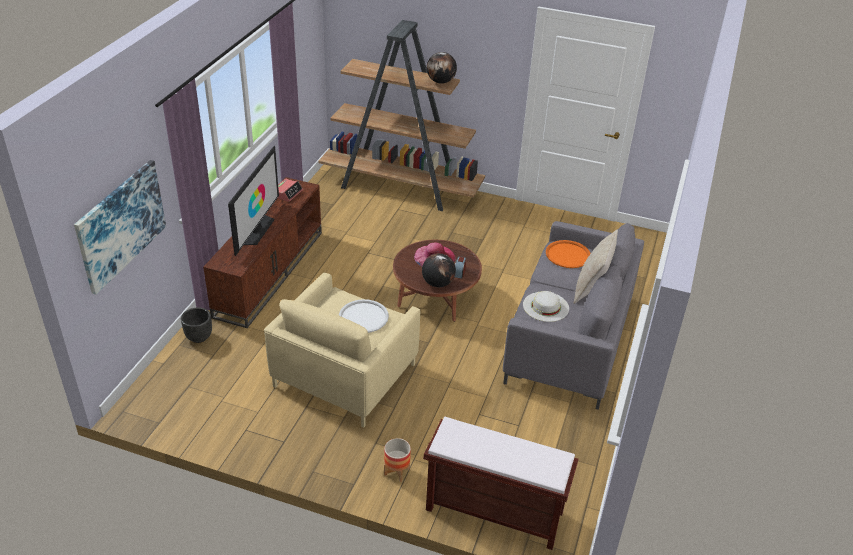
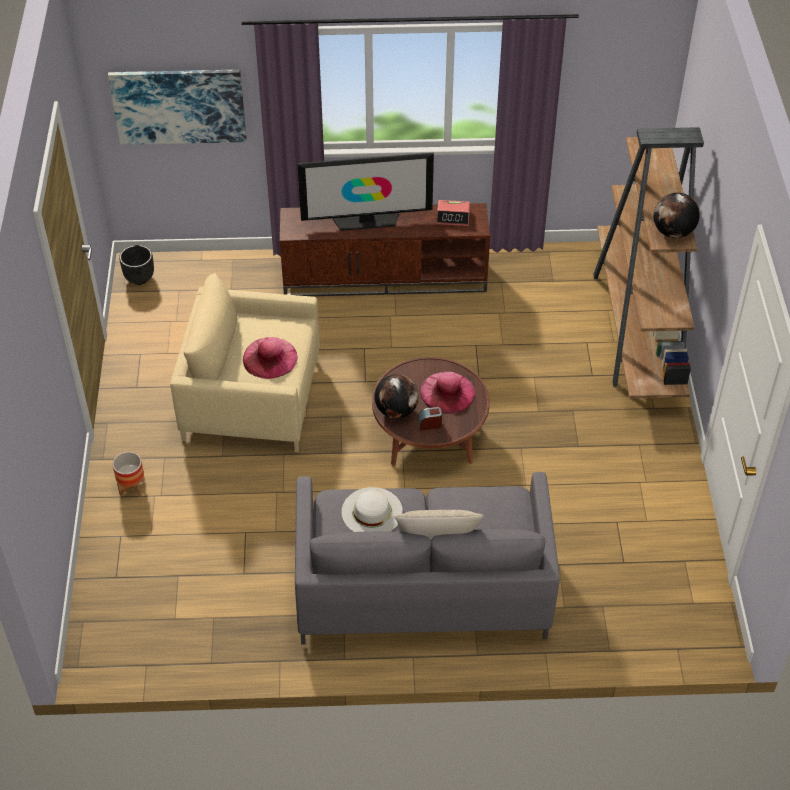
camera: 70 degrees right, 10 degrees up
(198, 337) = (251, 268): black planter -> black planter (139, 278)
(363, 317) = (270, 358): white tray -> pink hat
(493, 511) = (109, 582): brown bench -> none
(567, 255) = (496, 511): orange tray -> none

